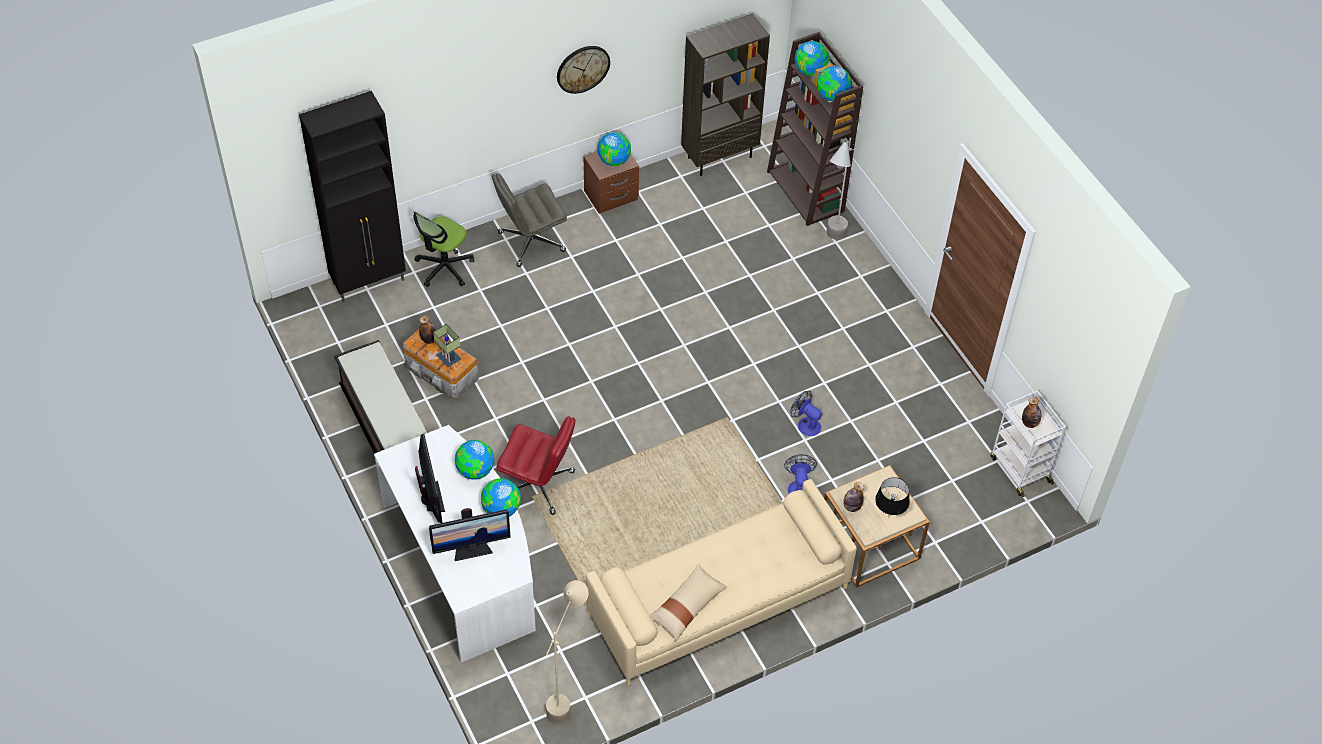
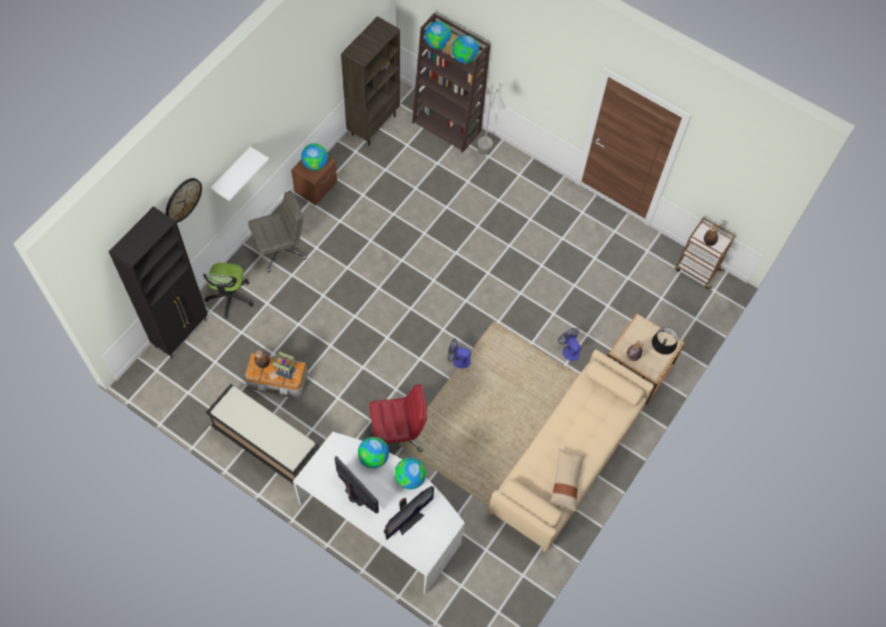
camera: 30 degrees left, 10 degrees up
(494, 112) = (232, 173): none -> white shelf
(531, 242) = (281, 249): grey office chair -> grey office chair turned 150 degrees counterclockwise
(567, 695) = (510, 580): beige floor lamp -> none
(583, 68) = (281, 111): wall clock -> wall clock (182, 199)
(805, 424) = (547, 301): fan -> fan (458, 360)
(1019, 469) = (697, 269): white cart -> brown cart

